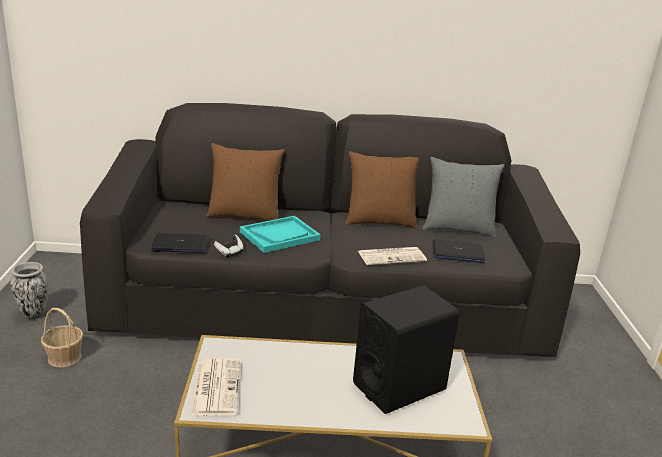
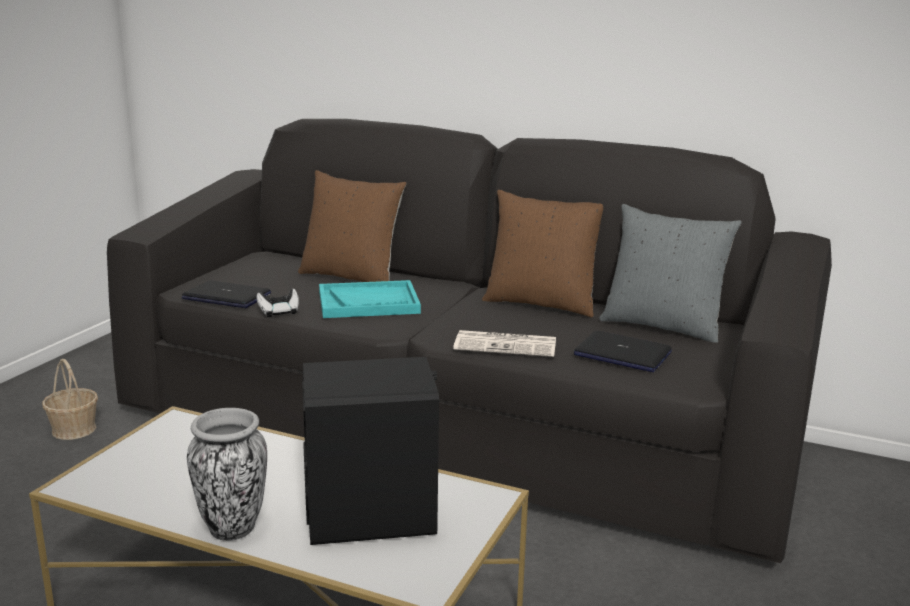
camera: 25 degrees right, 5 degrees down
(33, 314) = (84, 378): vase -> vase (232, 528)
(216, 387) = (122, 465): newspaper -> none

